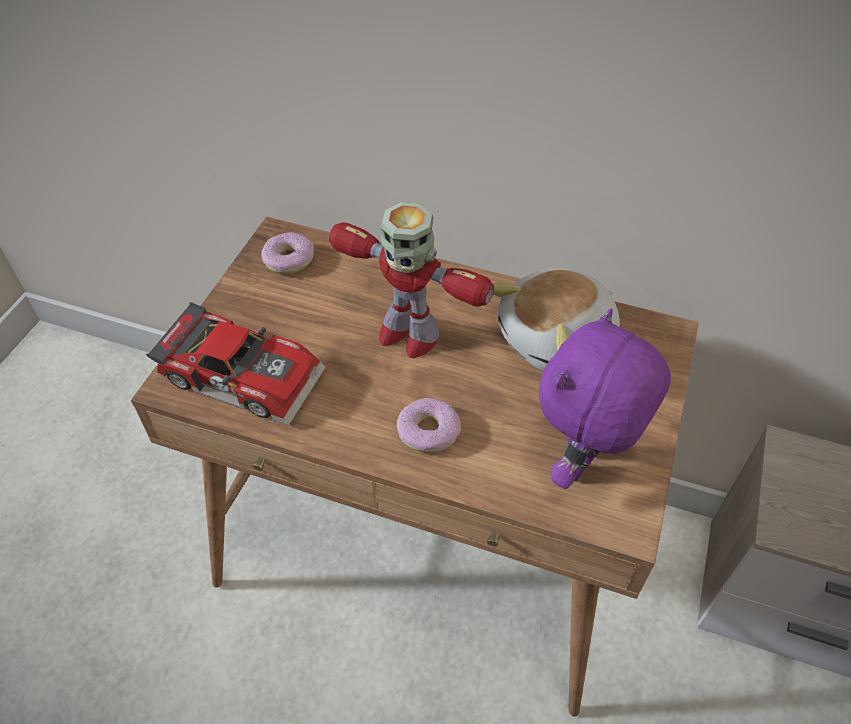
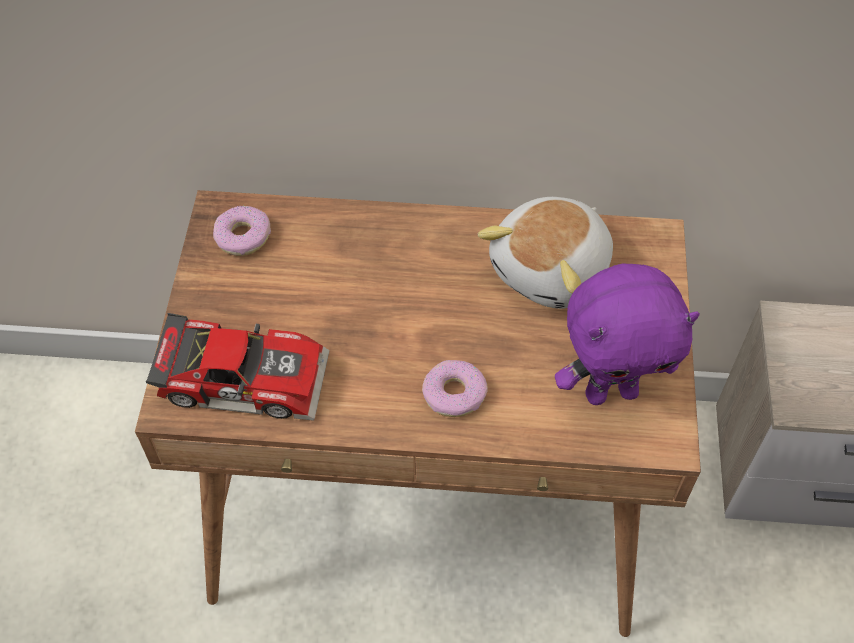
camera: 15 degrees left, 5 degrees up
(407, 334) = (399, 295): toy robot -> none
(583, 463) = (611, 391): purple plush toy -> purple plush toy turned 120 degrees counterclockwise

